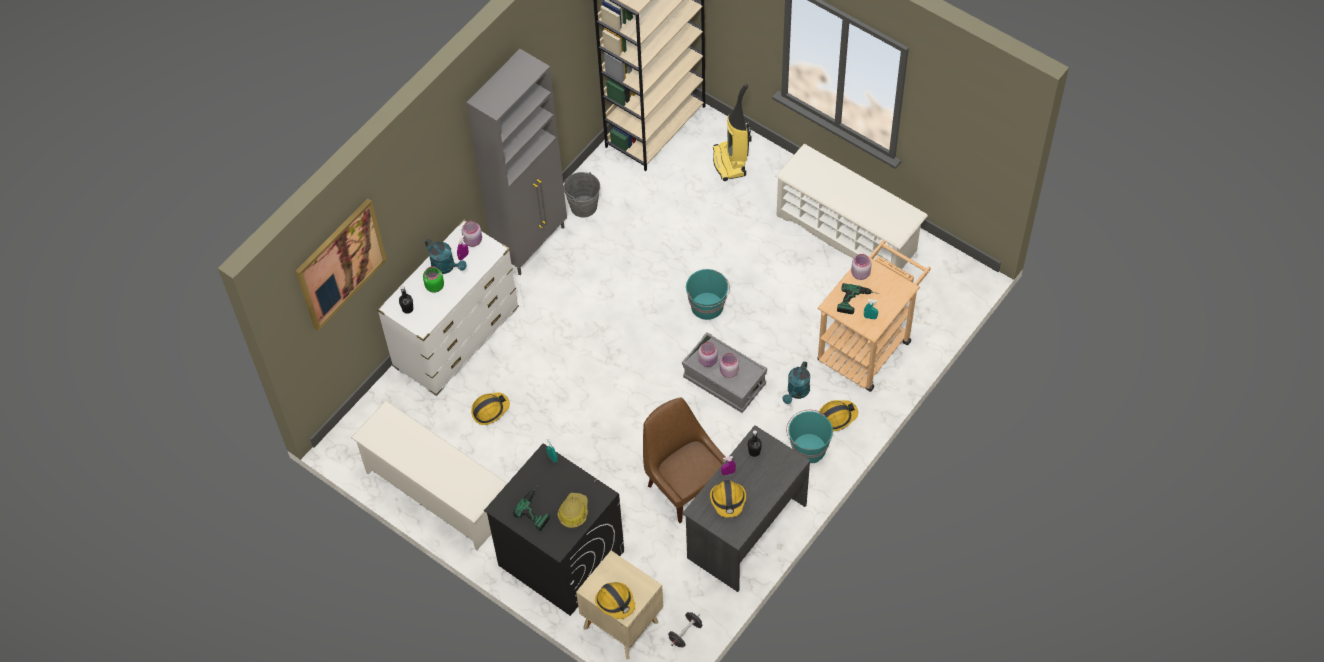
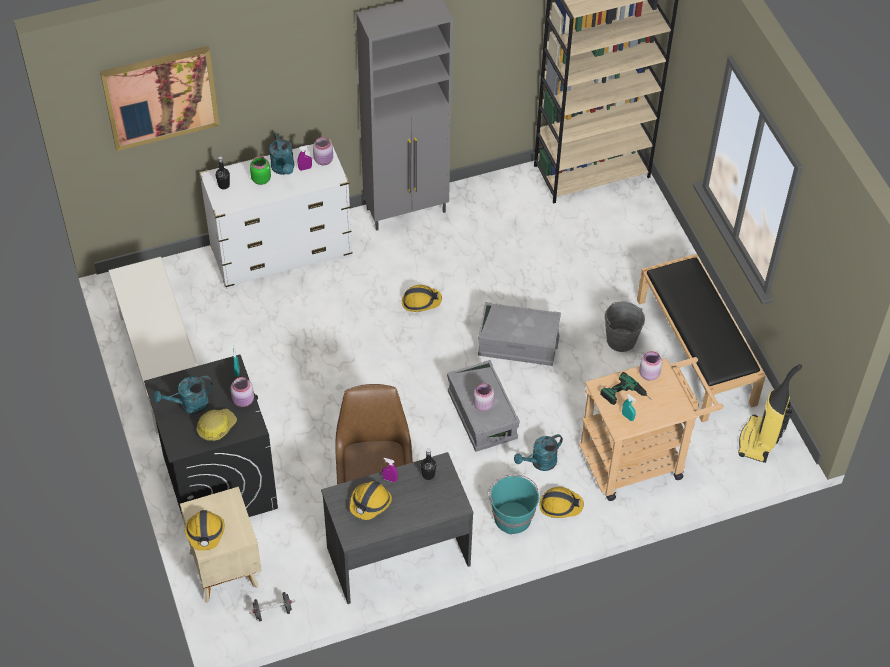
camera: 30 degrees right, 5 degrees down
(490, 410) = (261, 325): hard hat -> hard hat (420, 301)
(537, 508) = (189, 405): power drill -> turquoise watering can
(583, 206) = (476, 204): grey bucket -> grey bucket (621, 340)
(707, 306) = (518, 344): turquoise bucket -> grey storage box
(708, 361) = (472, 385): pink jar -> pink jar (243, 401)
(730, 162) = (636, 235): vacuum cleaner -> vacuum cleaner (759, 441)
(847, 233) = (696, 352): white shoe rack -> black bench

